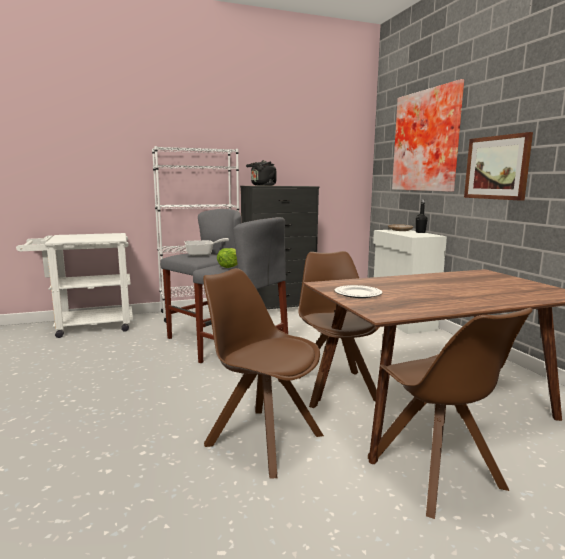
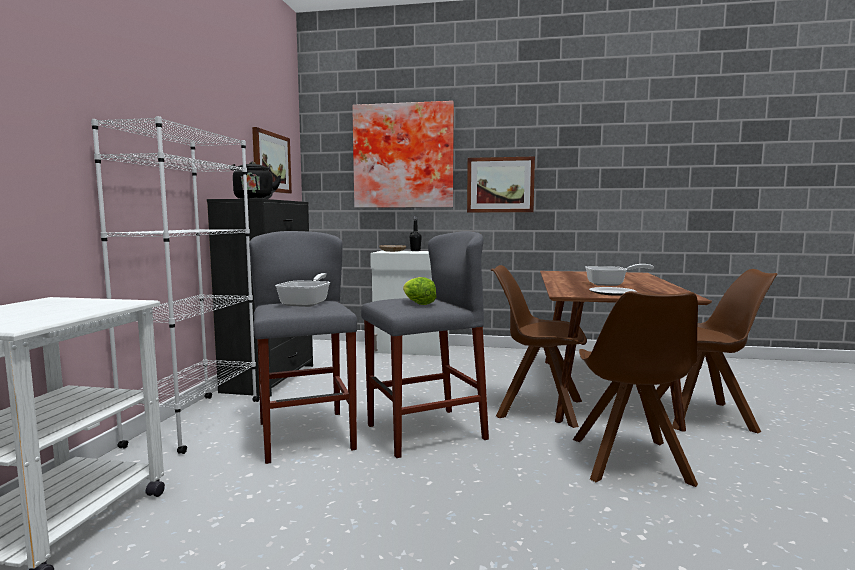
camera: 60 degrees left, 5 degrees down
(262, 439) = (630, 462): brown chair -> brown chair turned 60 degrees counterclockwise
(325, 155) = (271, 162): none -> picture
(425, 291) = (611, 284): none -> frying pan

